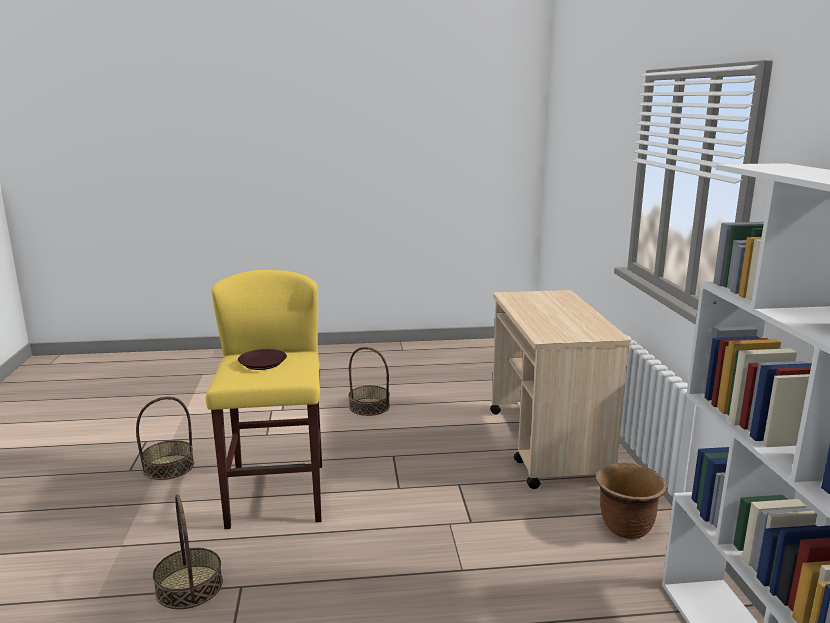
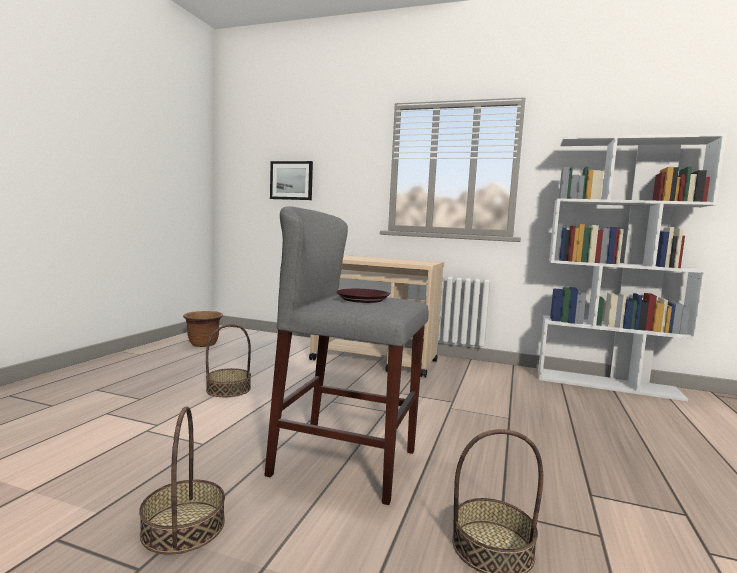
camera: 65 degrees left, 10 degrees down
(276, 495) = (345, 463): yellow stool -> grey stool
(577, 176) = (291, 180): none -> picture
(626, 528) = (483, 371): brown planter -> brown planter (203, 344)

